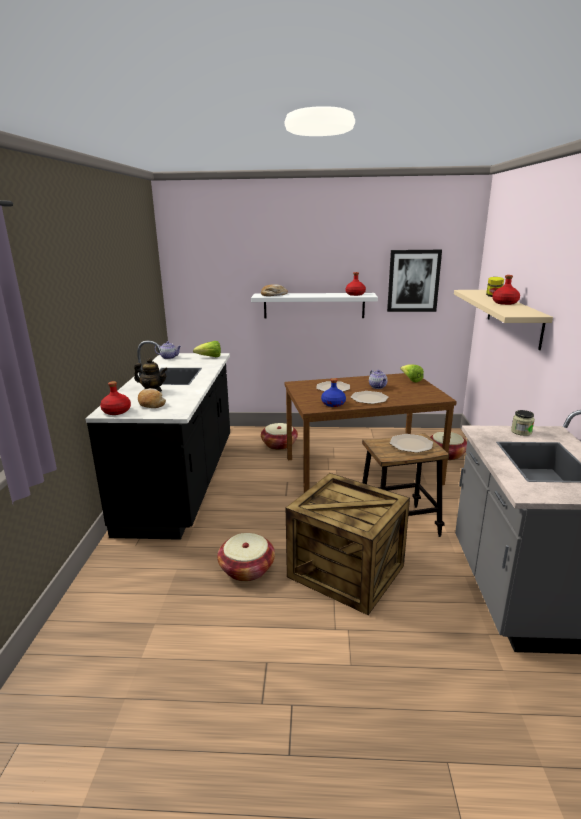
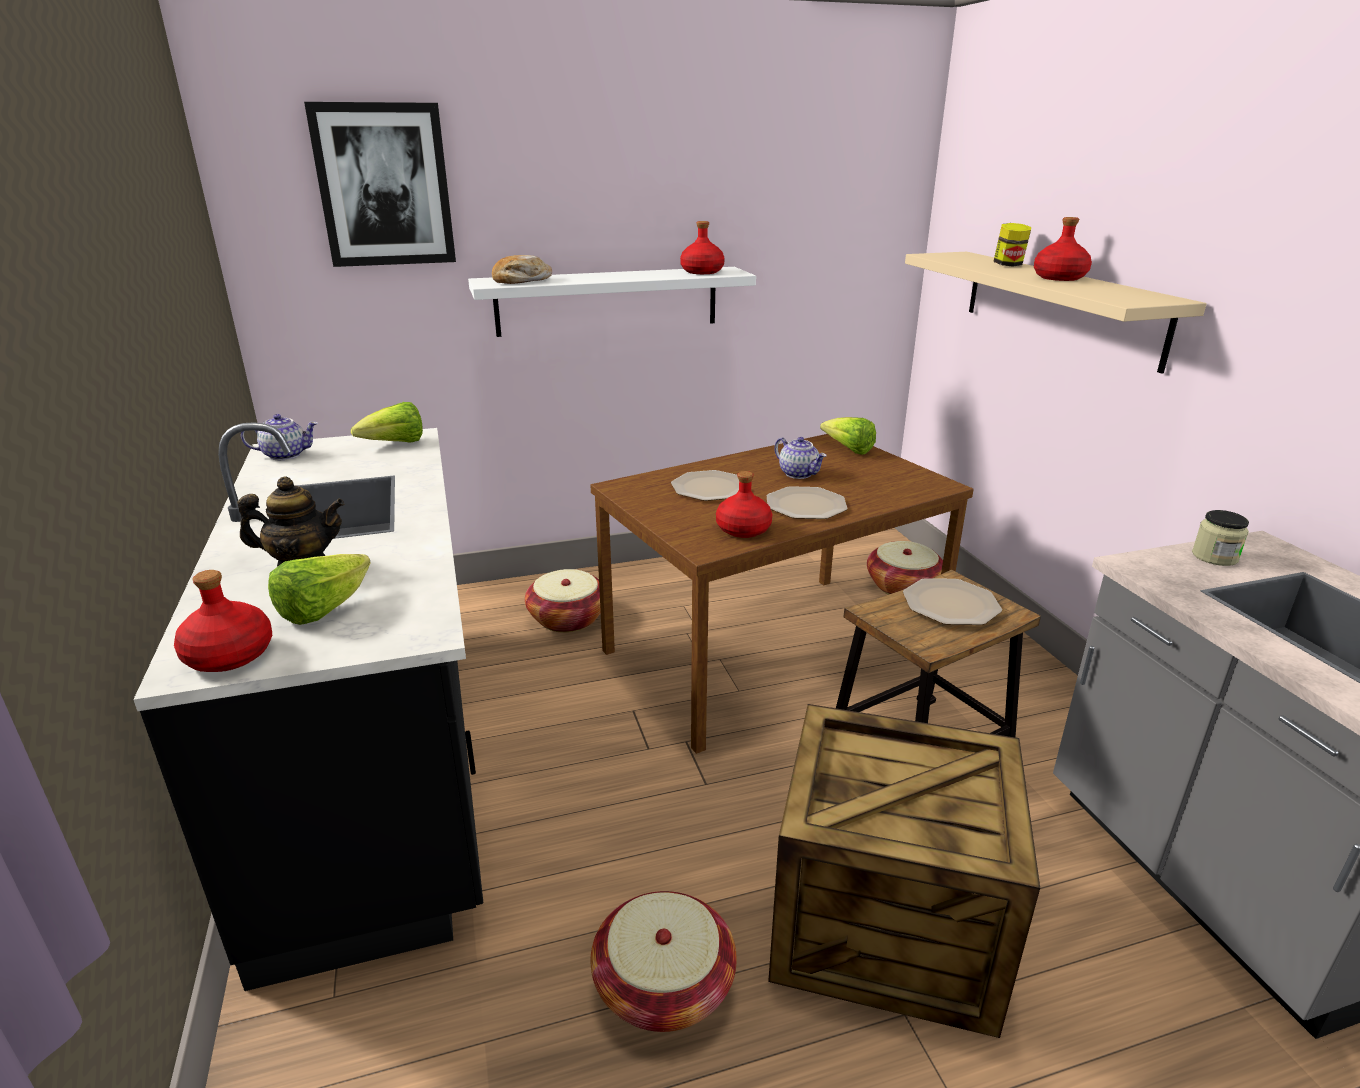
camera: 20 degrees left, 5 degrees up
(151, 403) = (323, 610): bread -> lettuce
(333, 404) = (744, 530): blue bottle -> red bottle
(413, 281) = (810, 238): picture -> picture (384, 186)

